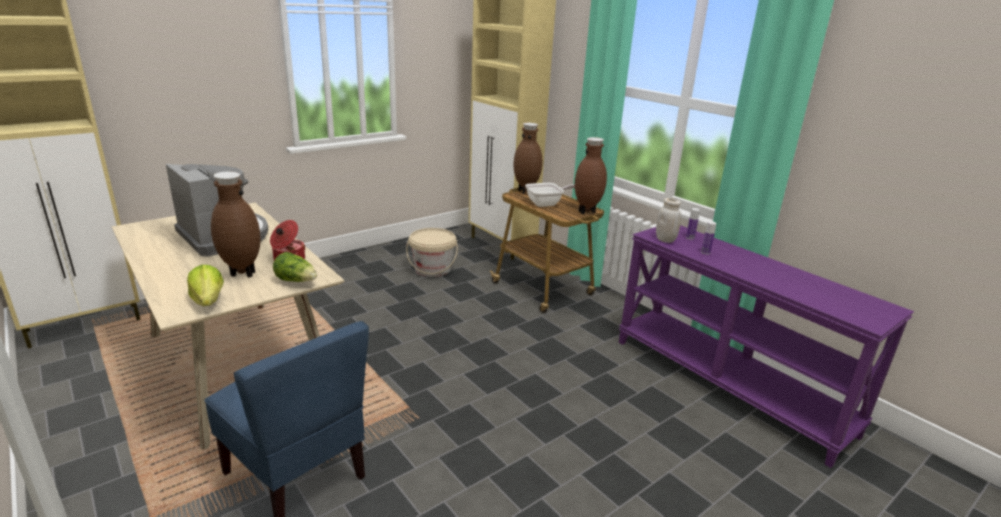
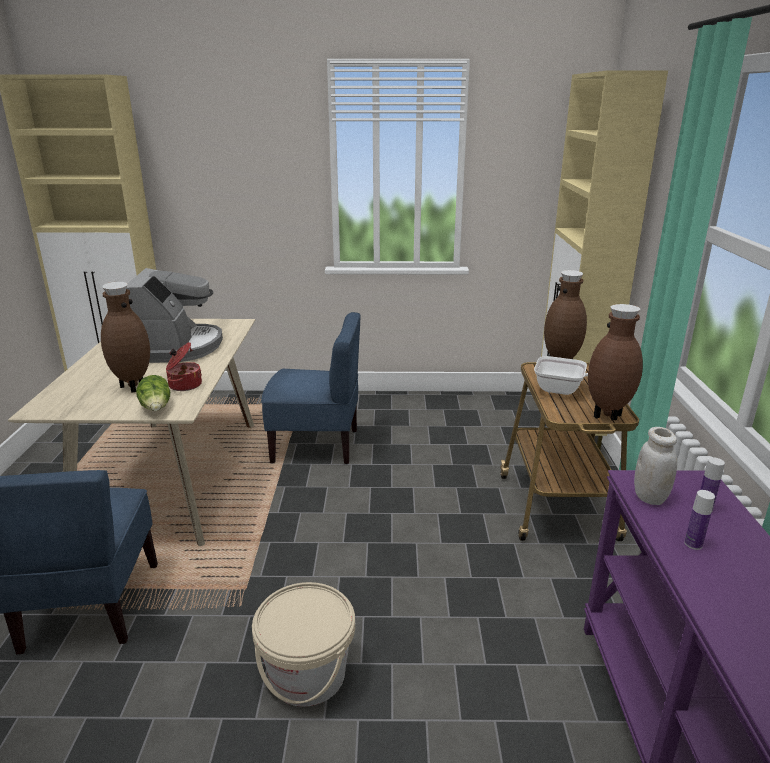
camera: 40 degrees right, 0 degrees up
(208, 301) = (71, 406): lettuce -> none
(339, 303) = (316, 445): none -> blue chair
(432, 269) = (449, 437): beige bucket -> beige bucket (307, 674)

